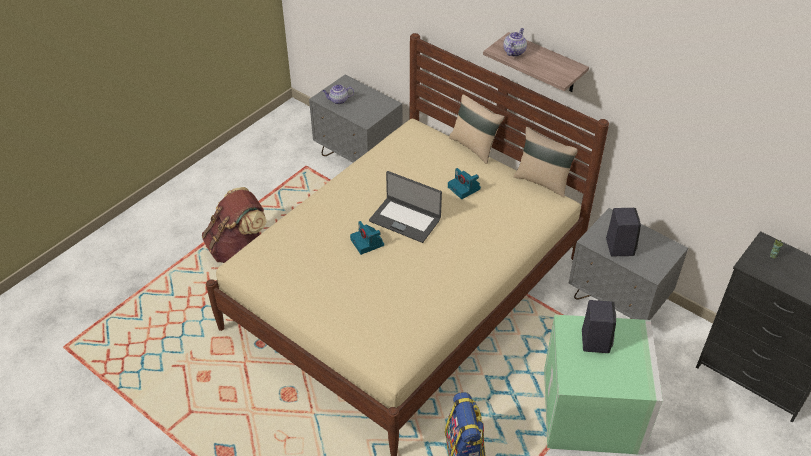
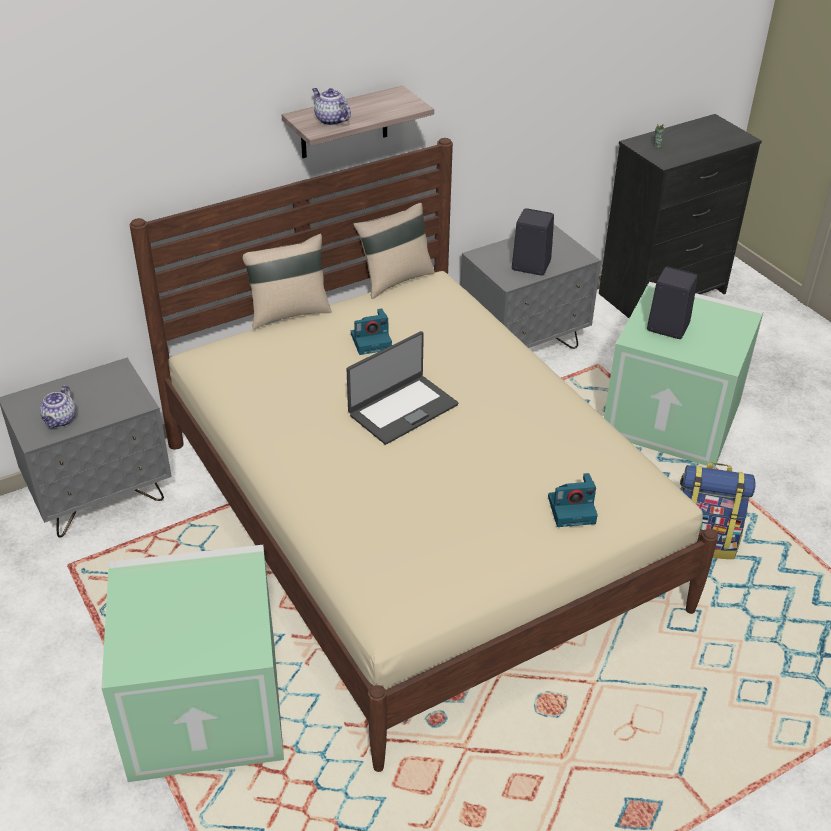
camera: 70 degrees left, 5 degrees down
(238, 249) = (207, 704): brown backpack -> green storage box
(367, 243) = (429, 457): camera -> camera (572, 509)

